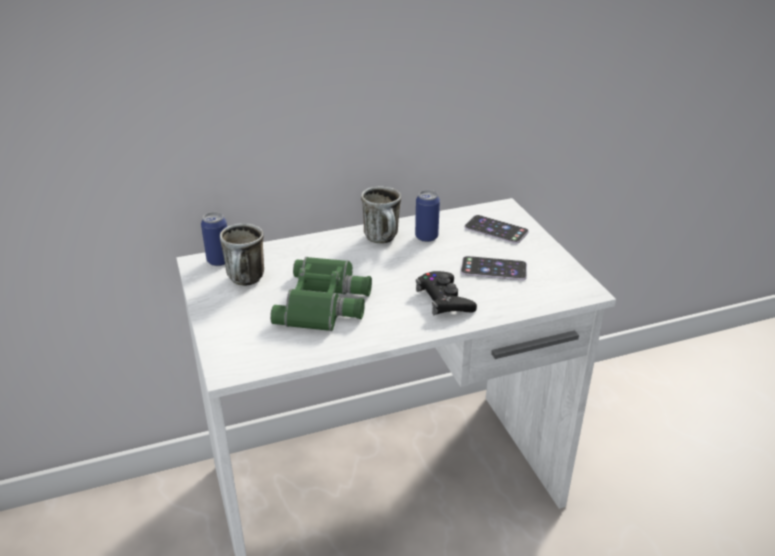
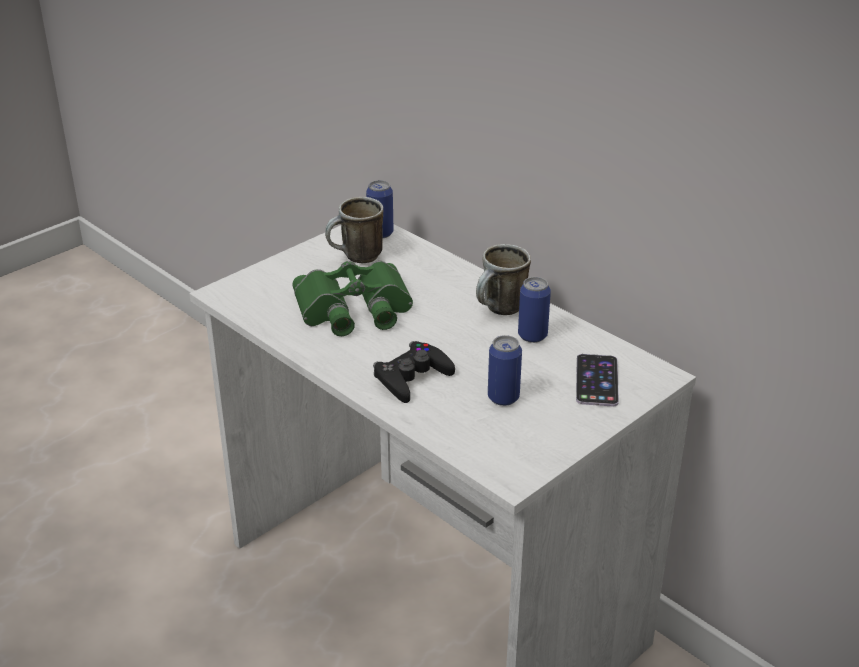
camera: 65 degrees right, 0 degrees up
(493, 269) = (503, 397): phone -> can

